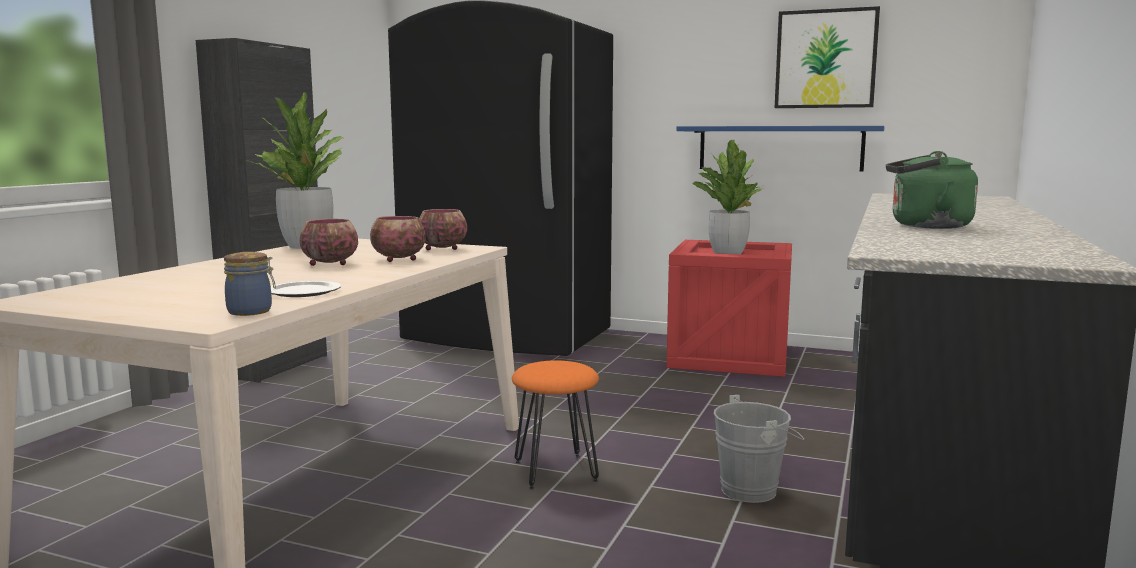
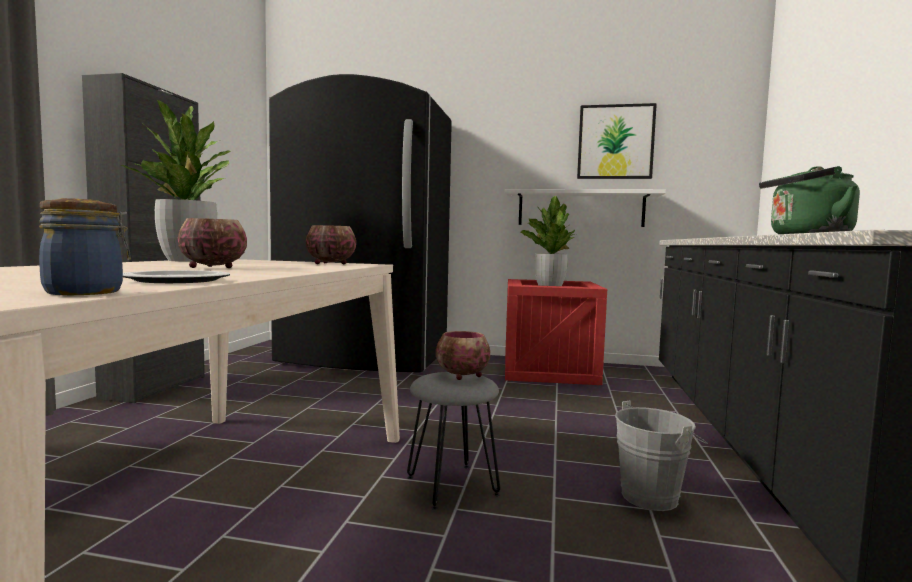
camera: 10 degrees left, 5 degrees down
(398, 259) = (290, 267): bowl -> bowl (462, 376)
(555, 471) = (452, 486): orange stool -> grey stool
(779, 148) = (580, 209): blue shelf -> white shelf

